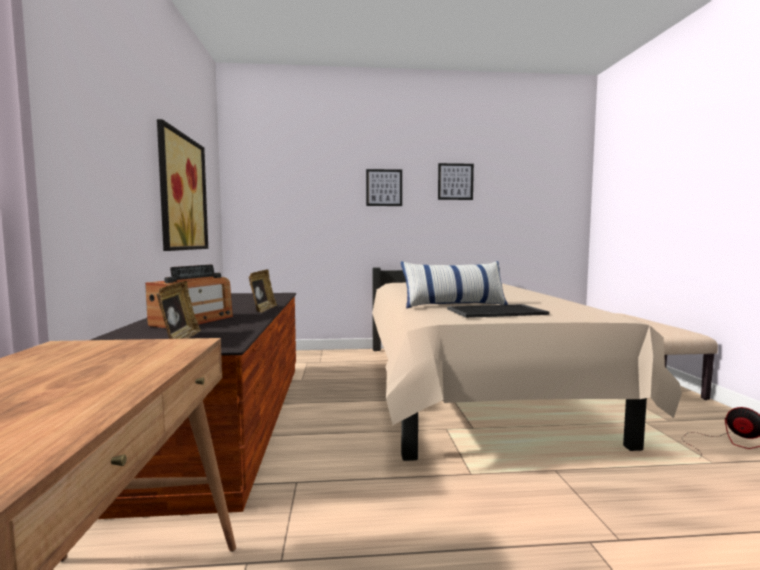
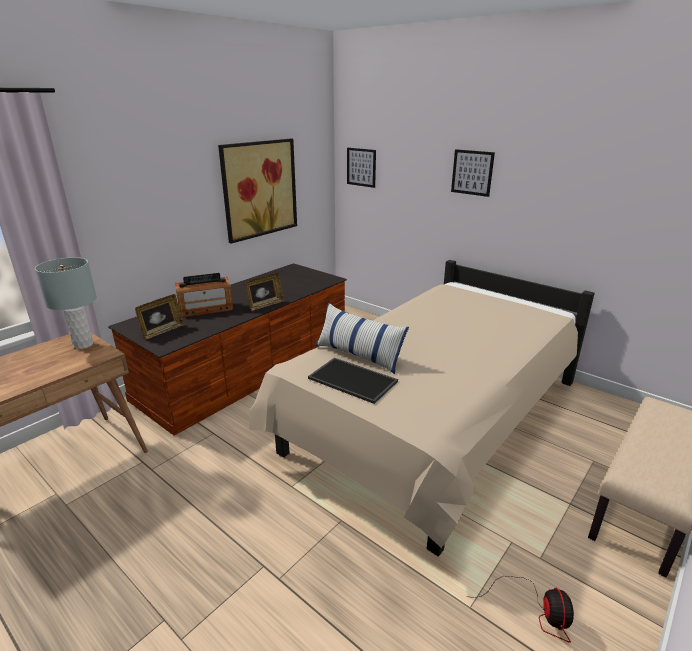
camera: 45 degrees right, 20 degrees up
(108, 347) = (83, 345): none -> grey table lamp
(455, 181) = (559, 172): picture -> picture (361, 167)

